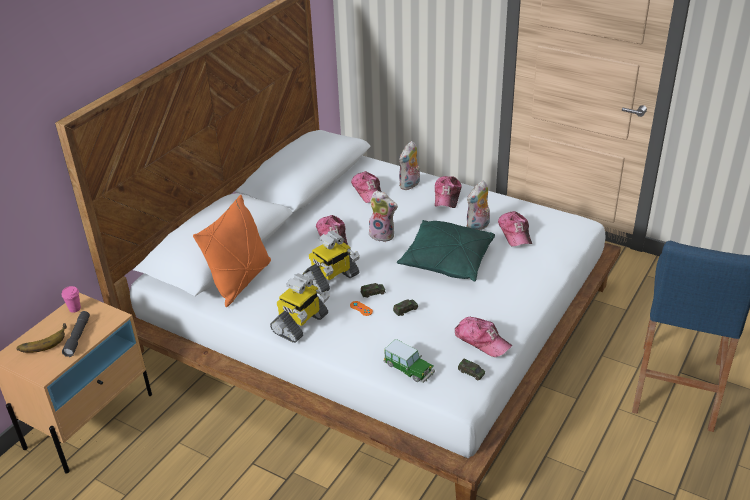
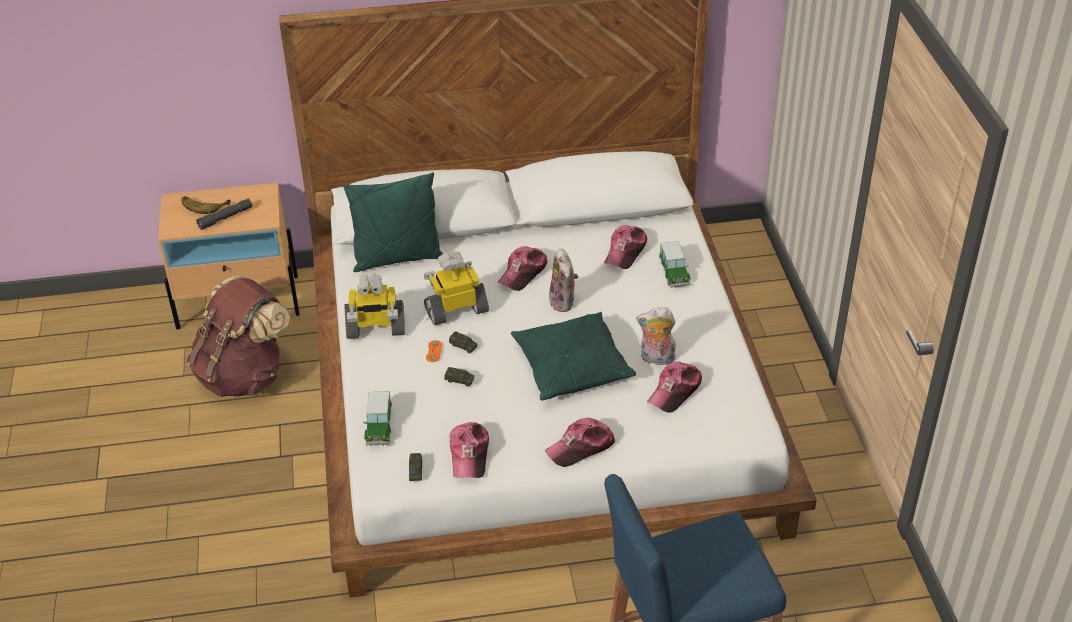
camera: 50 degrees right, 5 degrees up
(74, 308) = (256, 193): pink cup -> none
(174, 457) = (244, 375): none -> brown backpack
(240, 281) = (397, 258): orange pillow -> green pillow
(331, 279) = (456, 309): toy robot -> toy robot turned 150 degrees clockwise
(410, 185) = (674, 273): plush toy -> toy car
(447, 197) = (683, 309): cap -> cap (581, 447)

